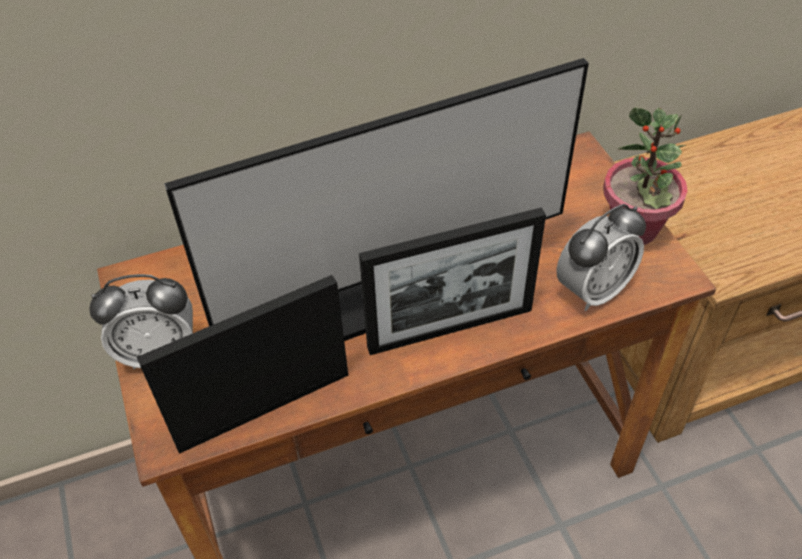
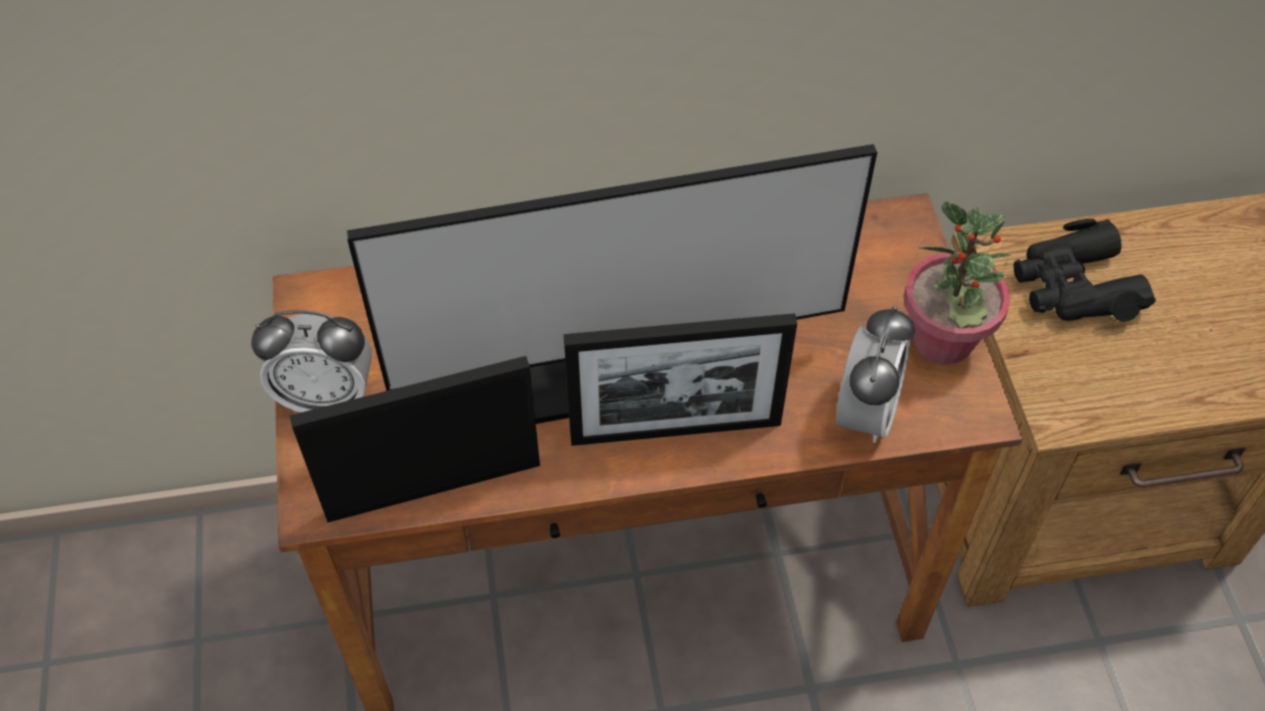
camera: 10 degrees right, 5 degrees up
(593, 290) = (865, 413): alarm clock -> alarm clock turned 45 degrees counterclockwise
(703, 185) = (1074, 286): none -> black binoculars

